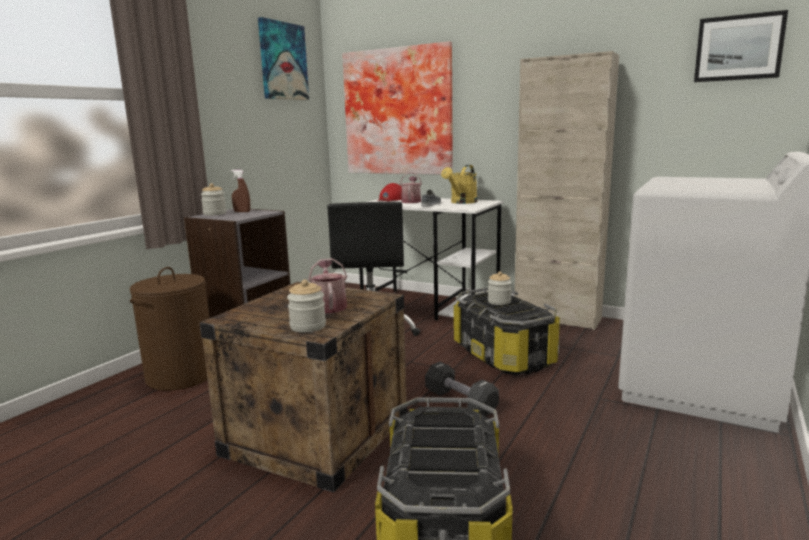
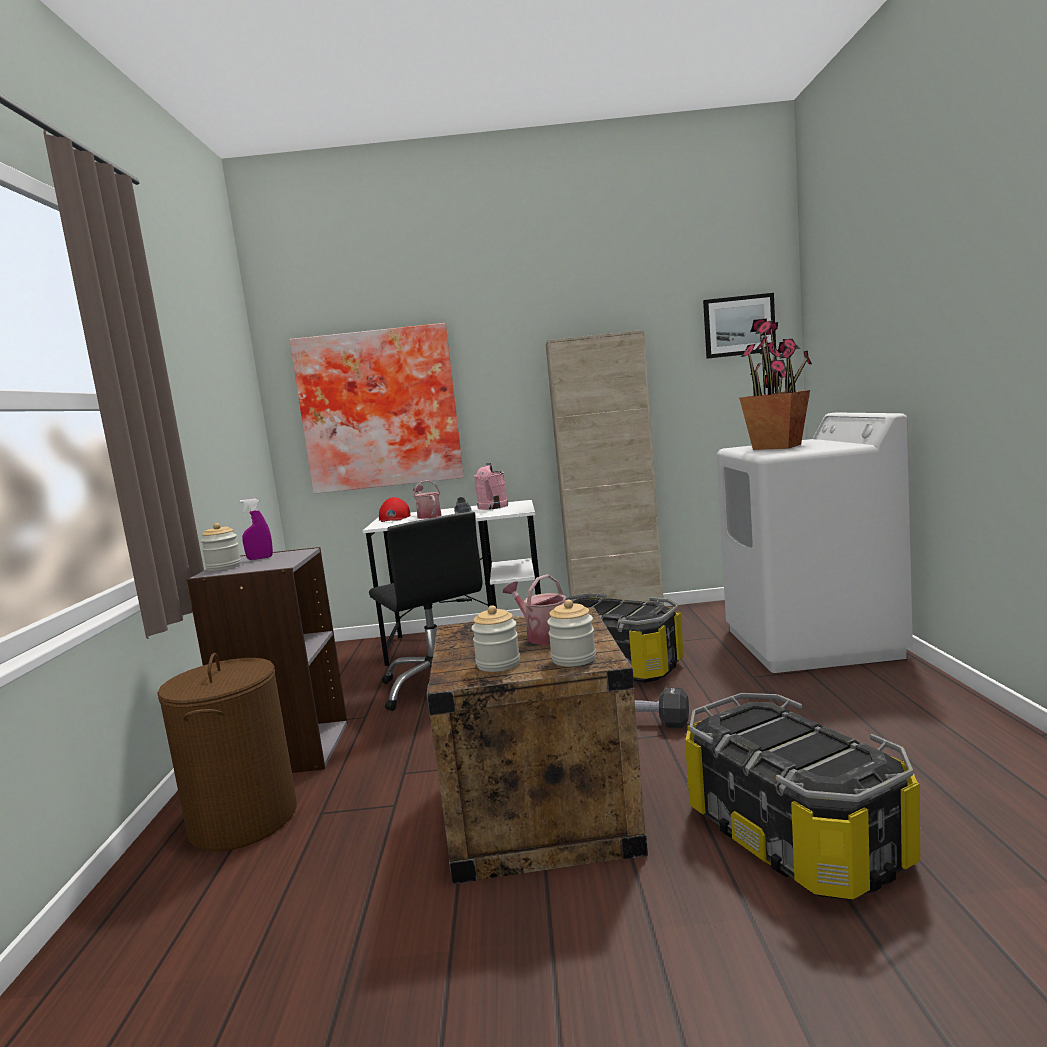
camera: 30 degrees left, 5 degrees down
(242, 212) = (260, 558): brown spray bottle -> purple spray bottle
(283, 61) = (222, 351): picture -> none
(461, 202) = (492, 508): yellow watering can -> pink watering can
(499, 302) = (601, 607): jar -> jar (498, 664)
(695, 182) = (777, 447): none -> potted plant

